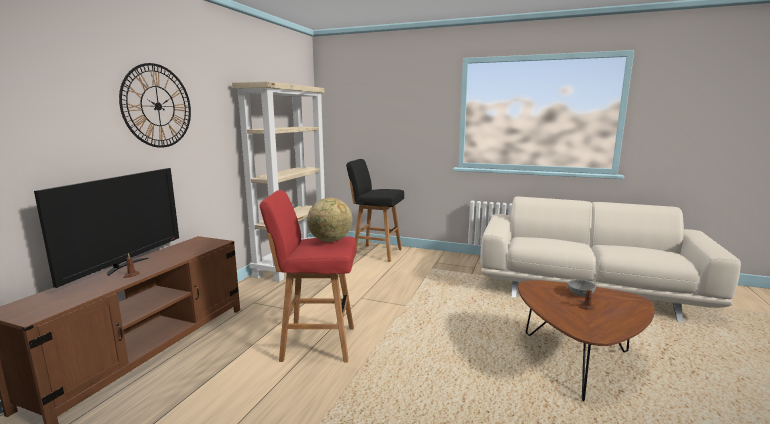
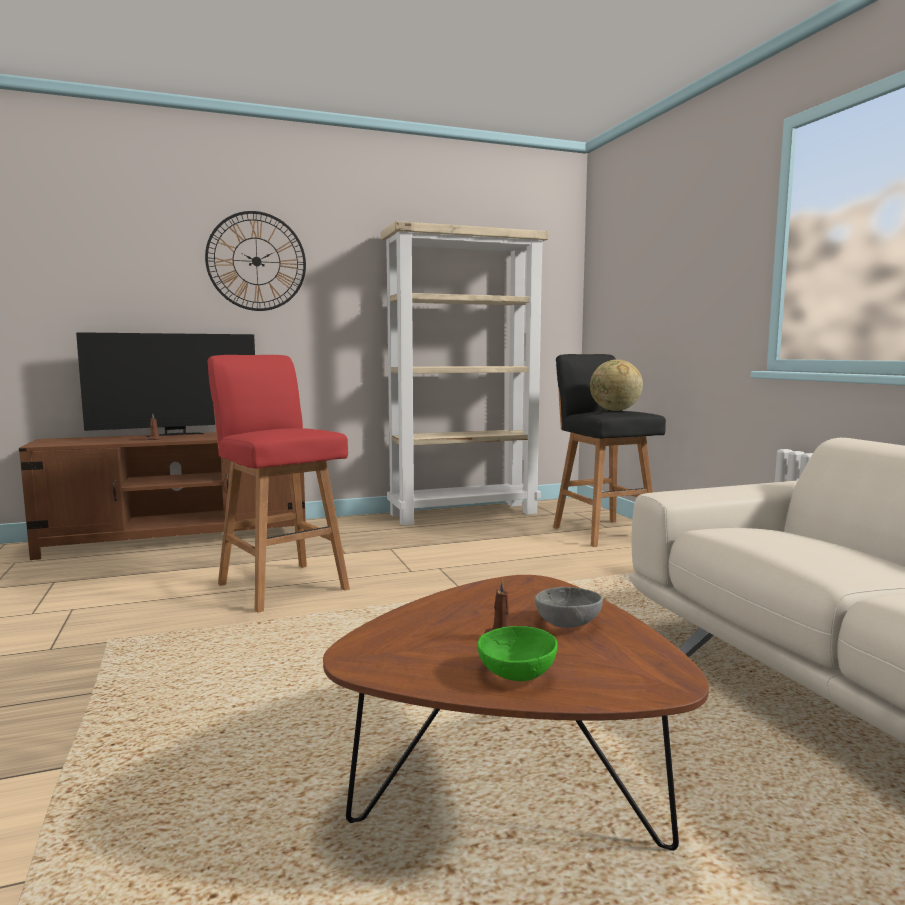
camera: 50 degrees right, 5 degrees down
(330, 241) = (292, 429): globe -> globe (615, 410)
(621, 315) = (516, 674): none -> green bowl

